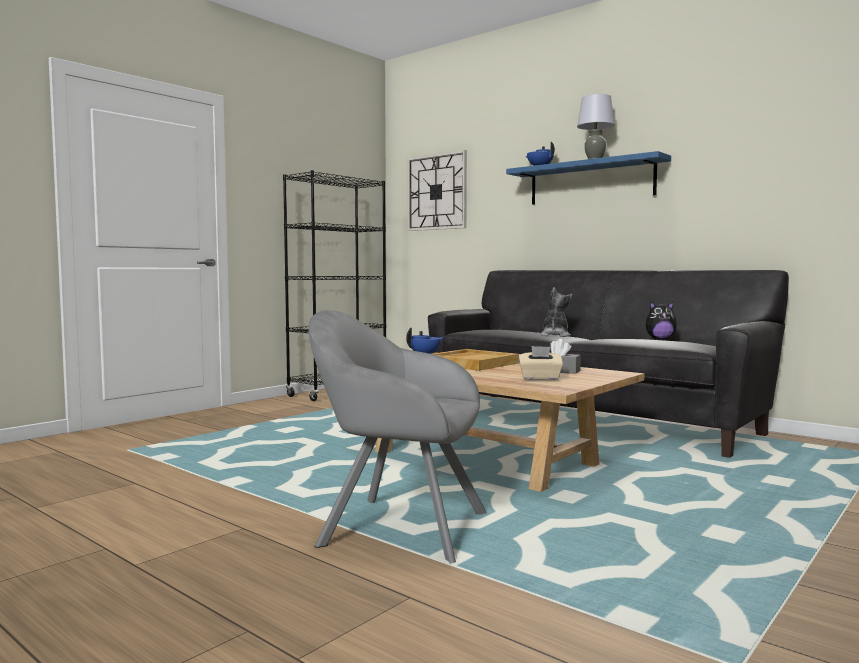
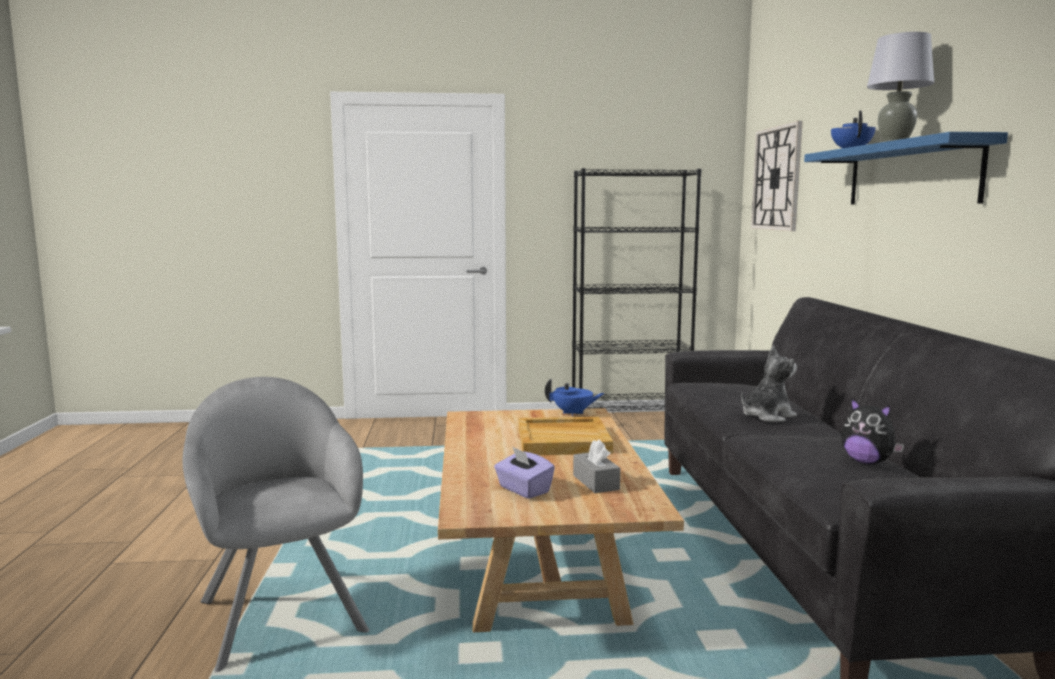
camera: 45 degrees right, 5 degrees up
(540, 378) = (523, 490): beige tissue box -> purple tissue box

